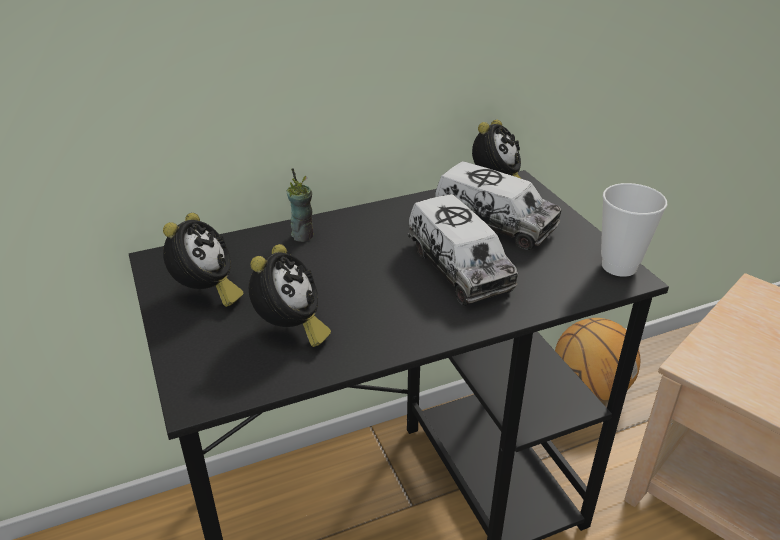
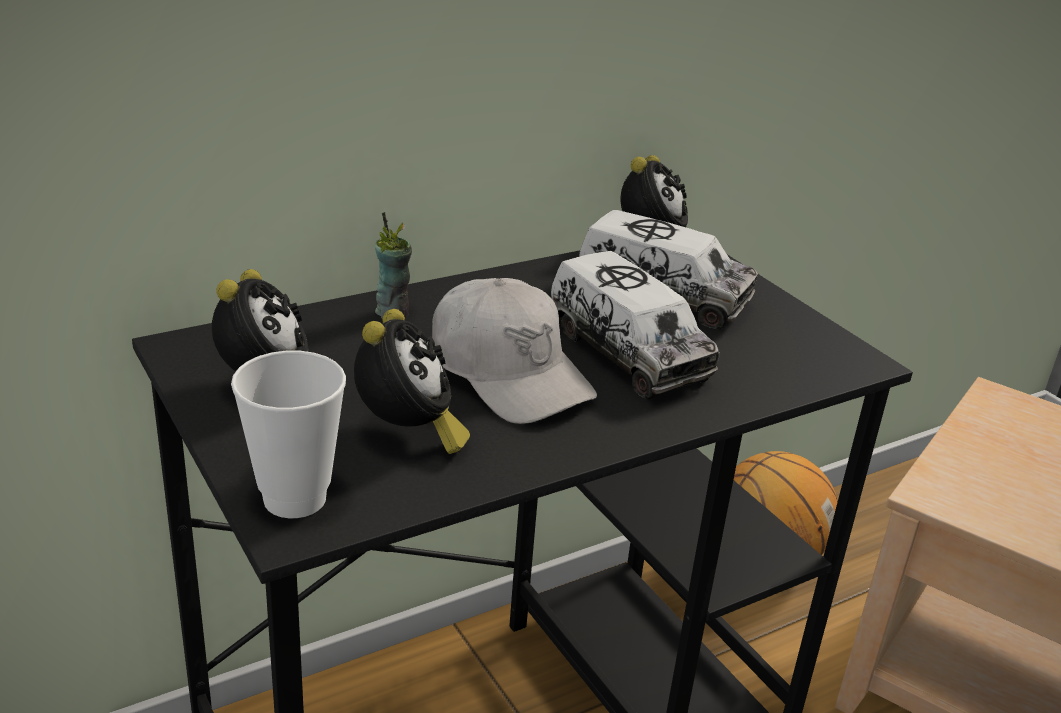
camera: 10 degrees left, 5 degrees down
(371, 283) = (509, 373): none -> white cap
(619, 266) = (843, 348): cup -> cup (295, 499)

